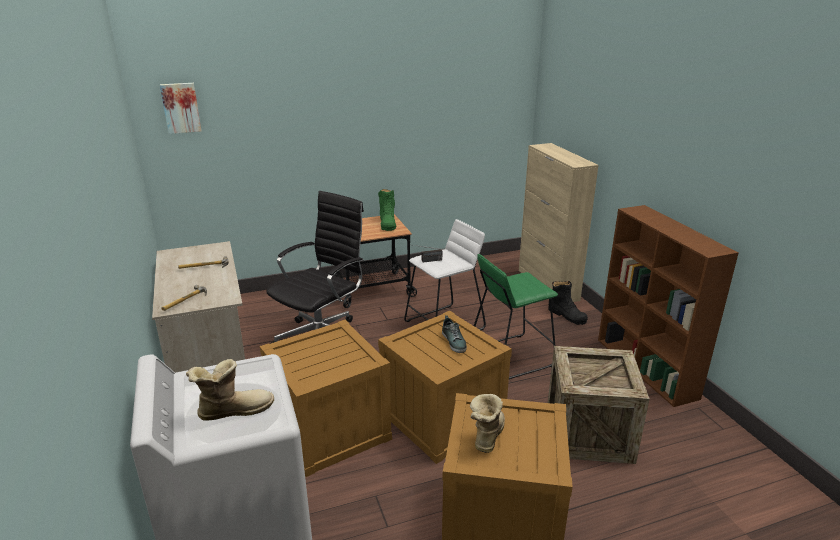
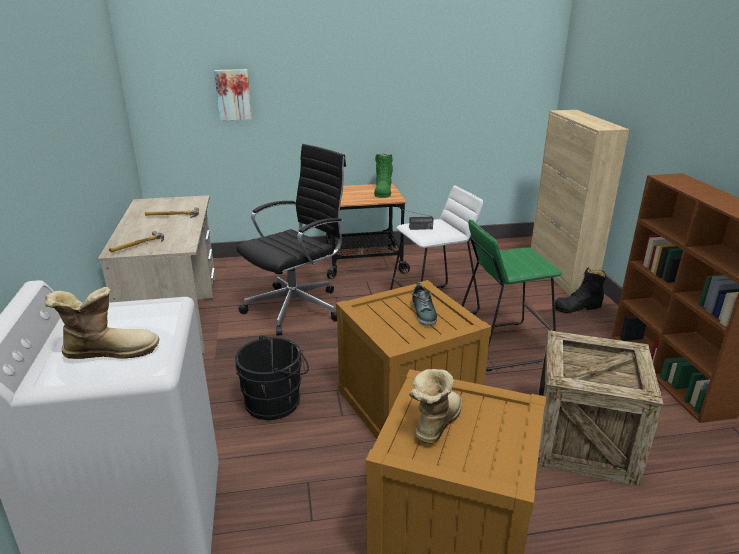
camera: 10 degrees right, 0 degrees up
(181, 107) = (169, 50): picture -> picture (233, 94)
(329, 430) = (276, 402): crate -> black bucket
(567, 315) = (578, 307): black boot -> black boot turned 105 degrees clockwise

